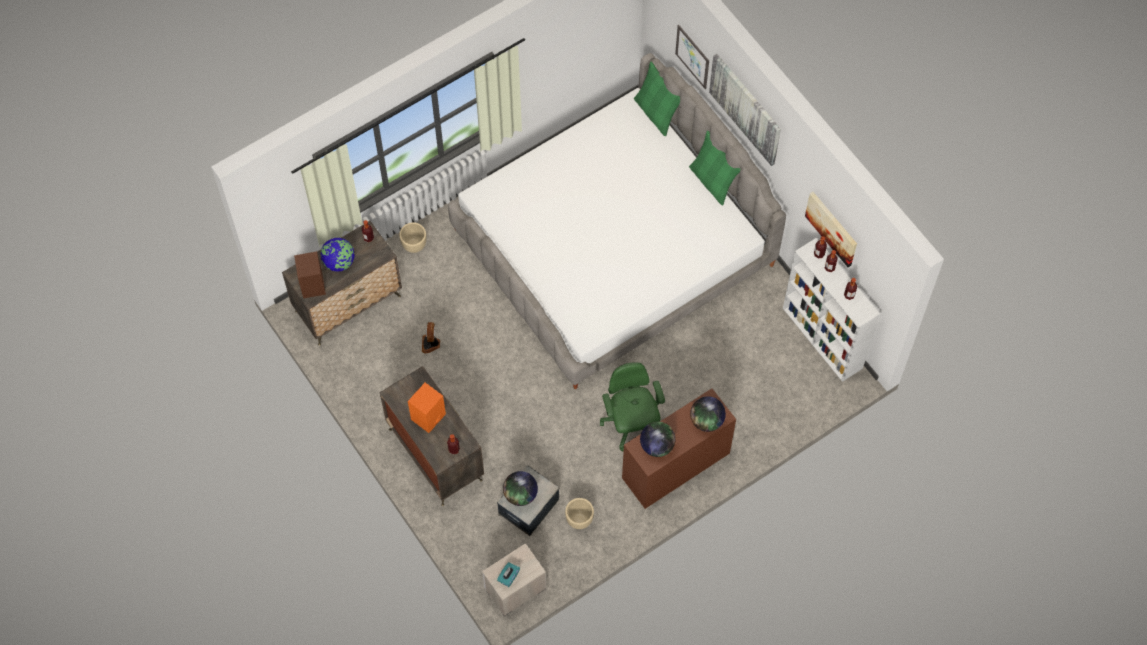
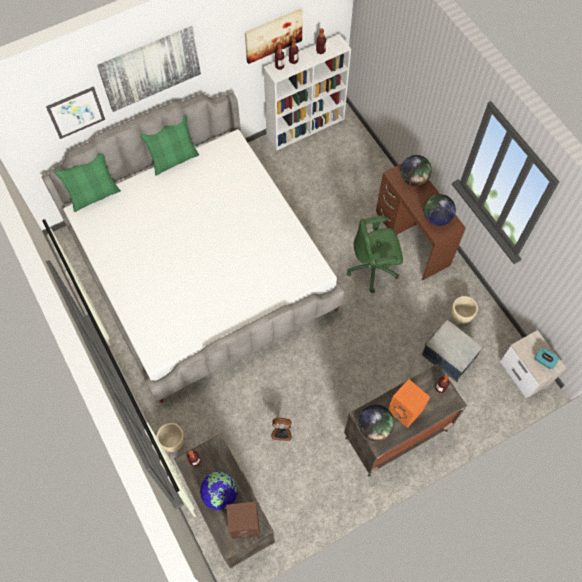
camera: 85 degrees left, 0 degrees up
(520, 494) = (454, 351): globe -> globe (374, 427)

